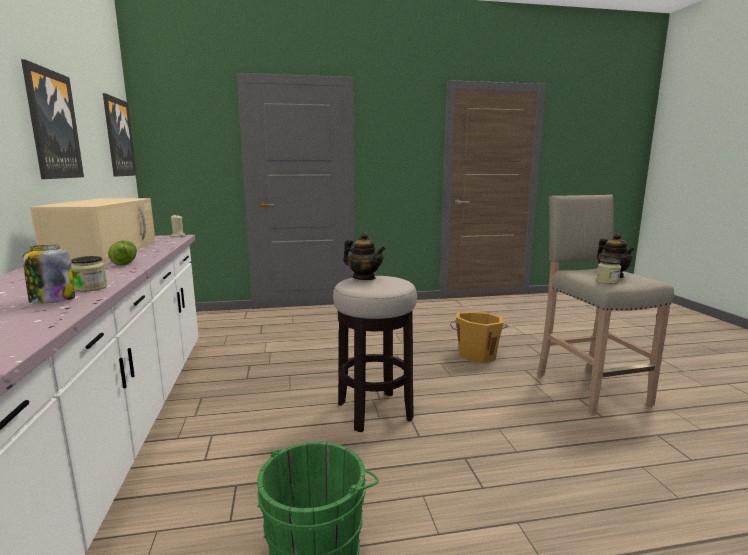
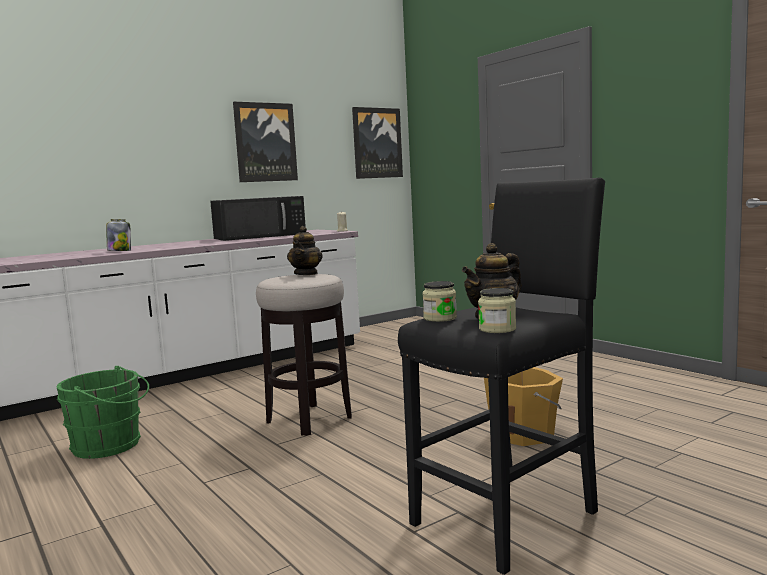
camera: 65 degrees right, 5 degrees down
(91, 288) = (150, 249): jar -> jar (497, 329)
(104, 251) = (261, 236): beige microwave -> black microwave
(125, 262) = (226, 241): lettuce -> none
(589, 387) = (508, 517): beige stool -> black stool

